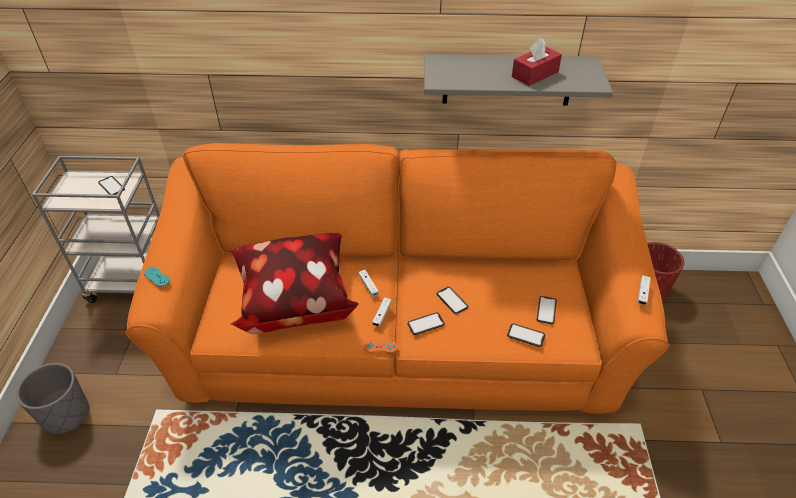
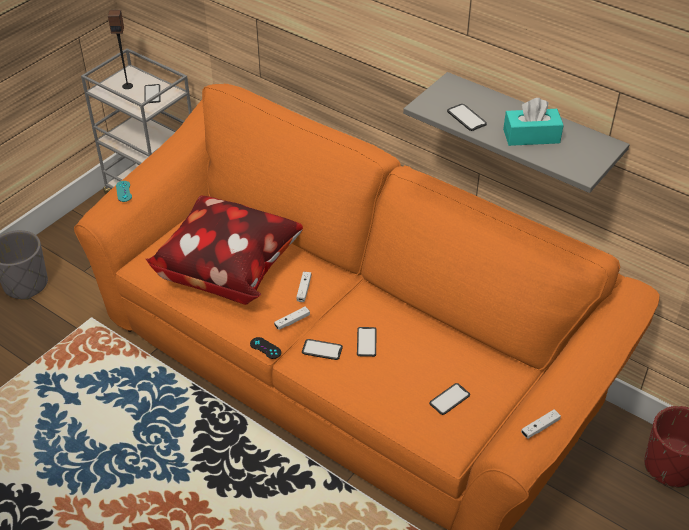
camera: 35 degrees right, 0 degrees up
(80, 188) = (127, 86): none -> speaker
(380, 346) = (265, 348): orange game controller -> black game controller
(526, 335) = (405, 410): phone -> phone (466, 118)
(535, 74) = (531, 136): red tissue box -> turquoise tissue box

